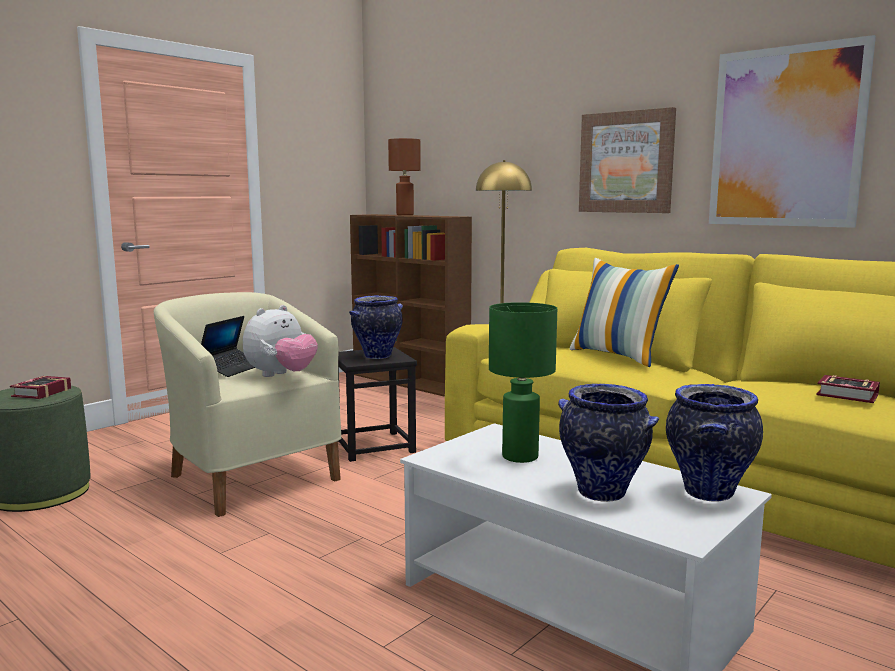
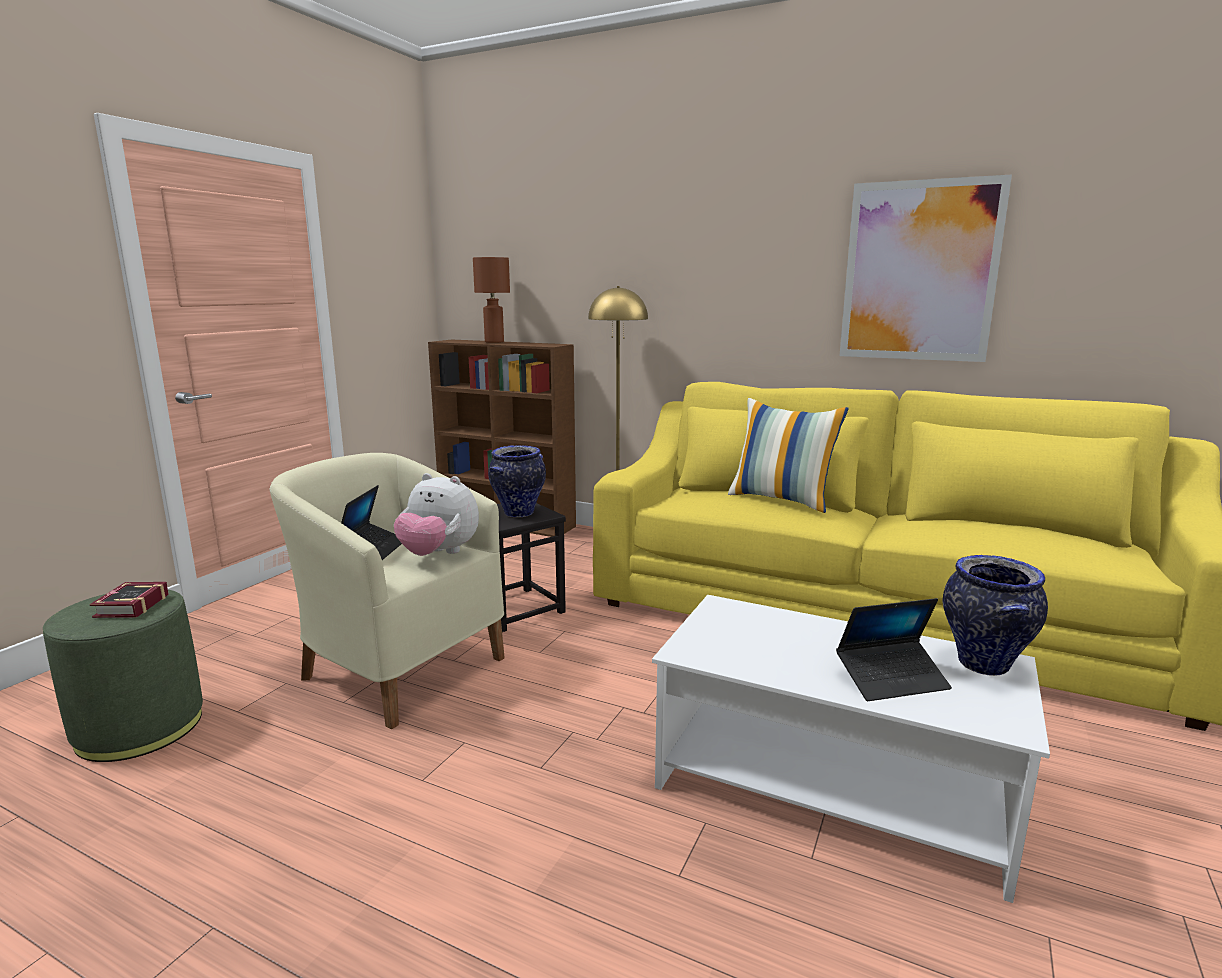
camera: 15 degrees left, 5 degrees up
(281, 375) = (439, 554): plush toy -> plush toy turned 90 degrees clockwise
(519, 457) = (771, 639): green table lamp -> none
(603, 493) = (891, 679): vase -> laptop
(626, 162) = (750, 291): picture -> none
(850, 395) = (1030, 535): book -> none

